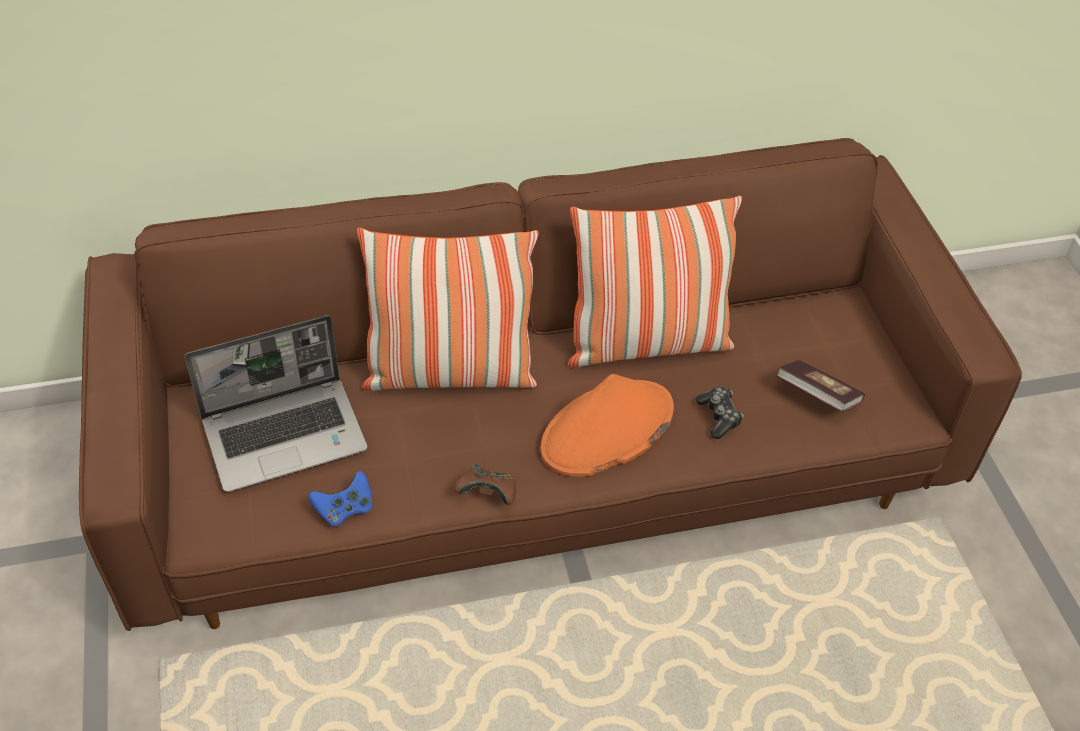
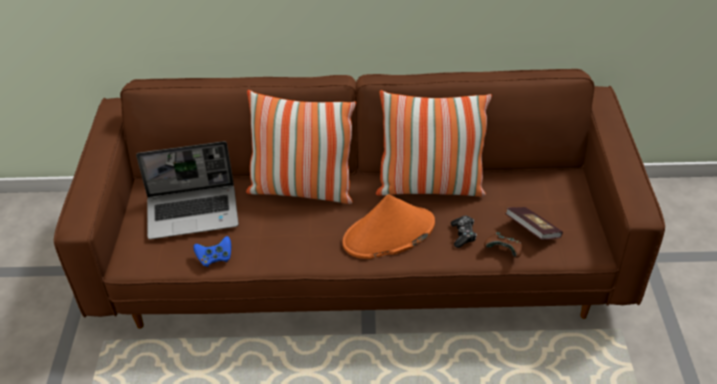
camera: 15 degrees right, 5 degrees down
(488, 494) = (303, 261): brown game controller -> brown game controller (504, 251)

